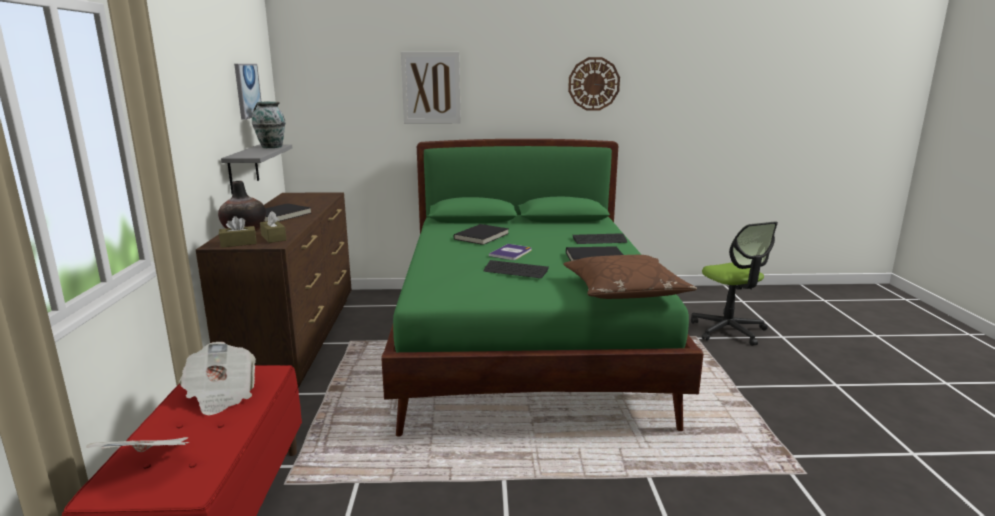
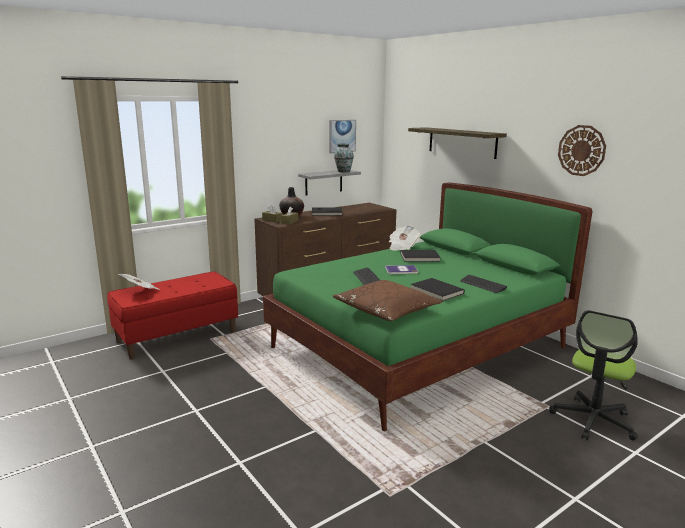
camera: 55 degrees right, 0 degrees up
(221, 395) = (196, 283): newspaper -> newspaper (402, 247)
(431, 88) = (462, 142): picture -> shelf

